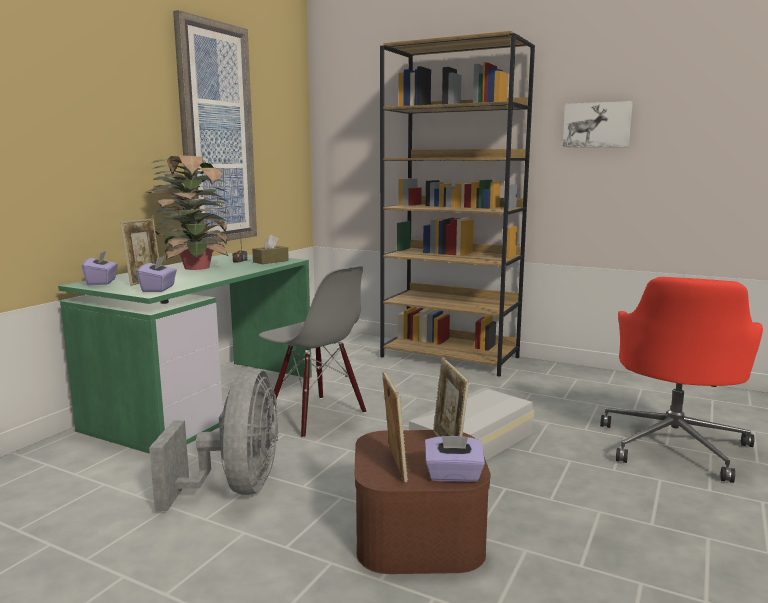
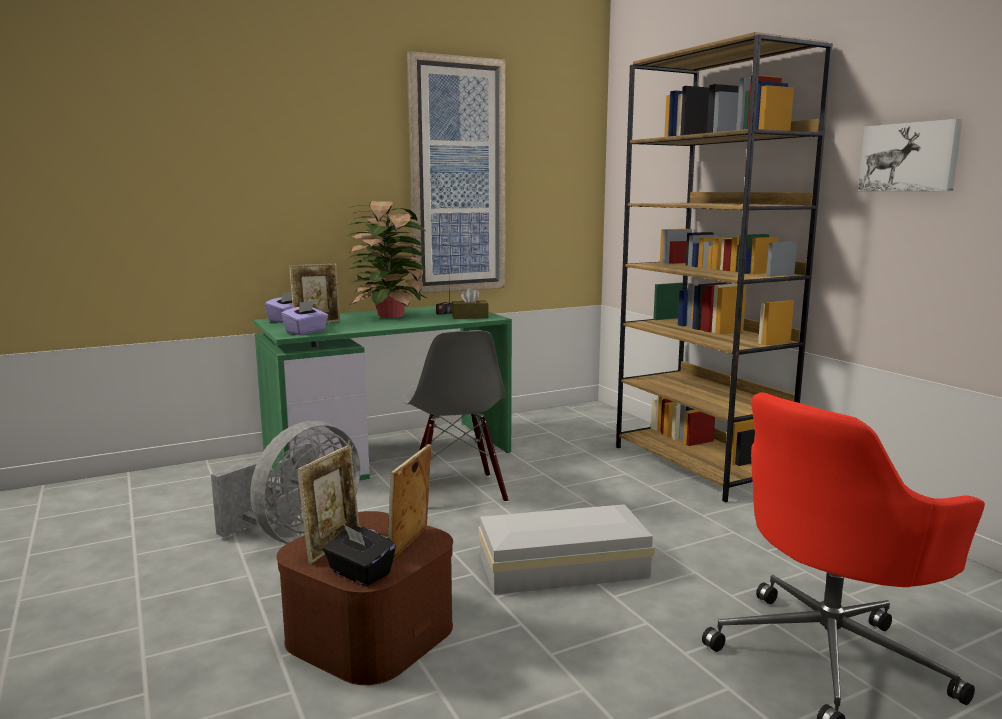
camera: 35 degrees right, 0 degrees up
(453, 475) = (359, 573): purple tissue box -> black tissue box

